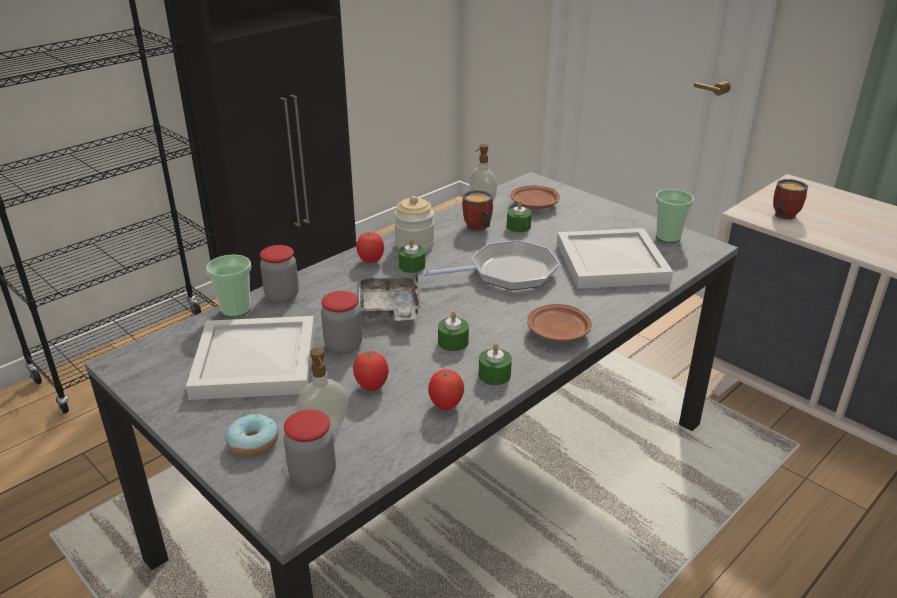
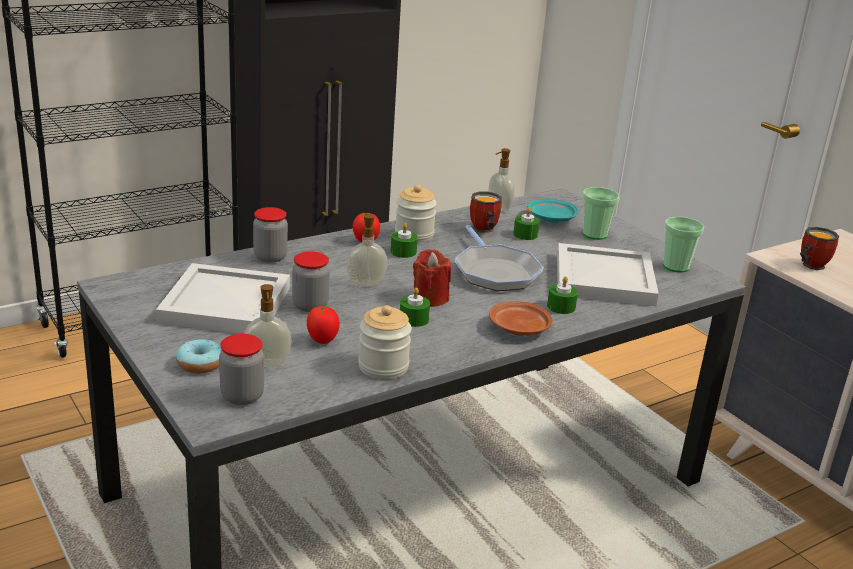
camera: 10 degrees right, 5 degrees down
(235, 310) = (223, 261): cup -> cup (595, 234)
(389, 309) = (365, 283): grey tray -> soap dispenser
(445, 406) = (383, 367): tomato -> jar
(459, 315) = (430, 298): none -> red candle
(494, 375) = (440, 351): green candle -> green candle (561, 307)
(508, 273) = (495, 272): frying pan -> frying pan turned 75 degrees clockwise
(534, 205) = (551, 218): brown plate -> turquoise plate

